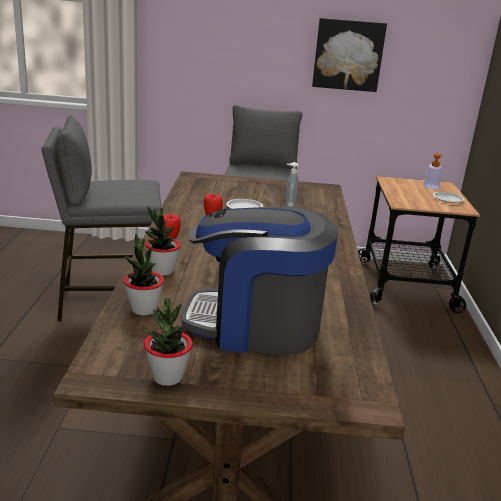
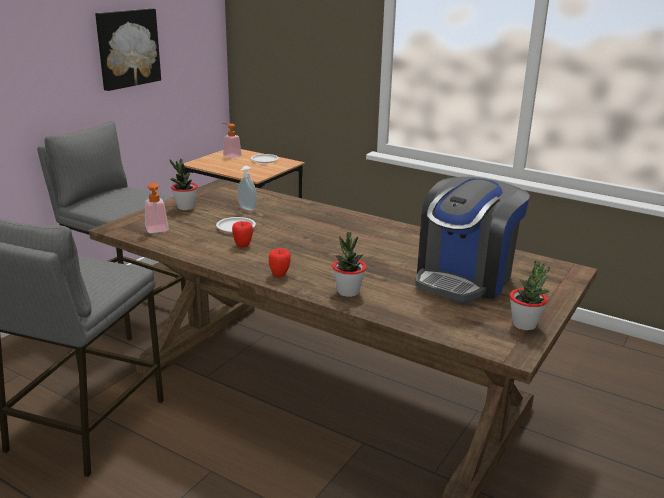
camera: 60 degrees left, 0 degrees up
(143, 309) = (416, 314): potted plant -> potted plant (185, 207)
(203, 187) = (157, 231): none -> soap dispenser

